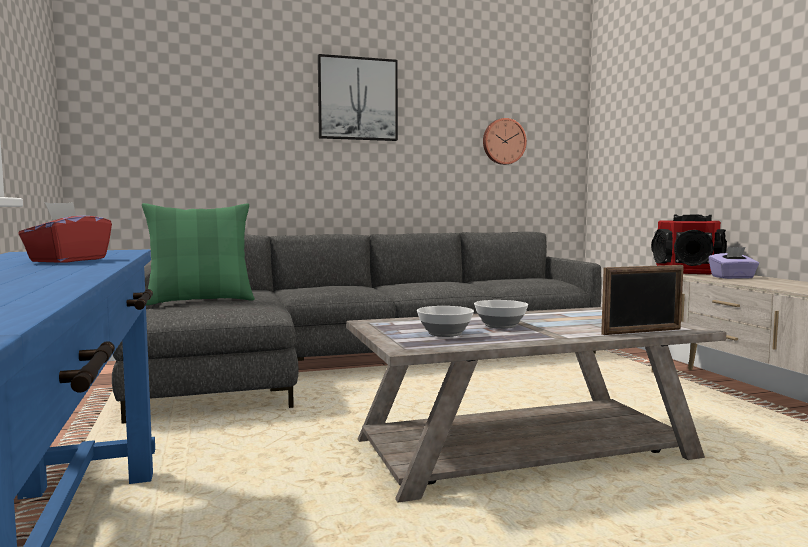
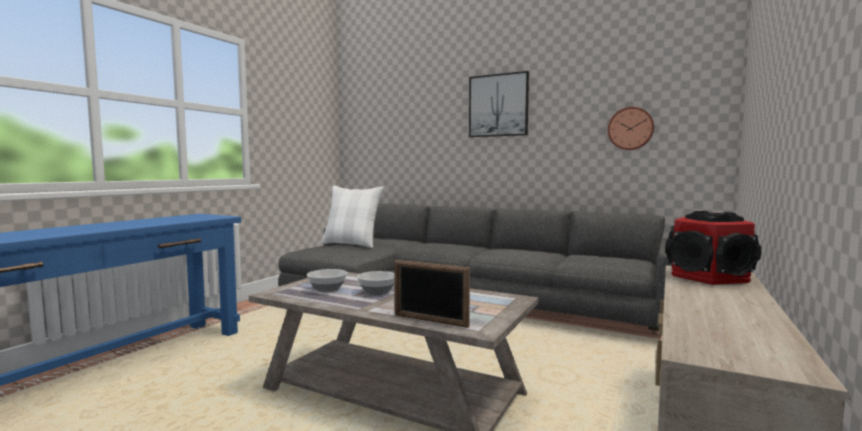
camera: 45 degrees right, 0 degrees up
(68, 260) = (155, 222): red tissue box -> none
(200, 300) = (351, 244): green pillow -> white pillow
(732, 277) = (711, 292): purple tissue box -> none

